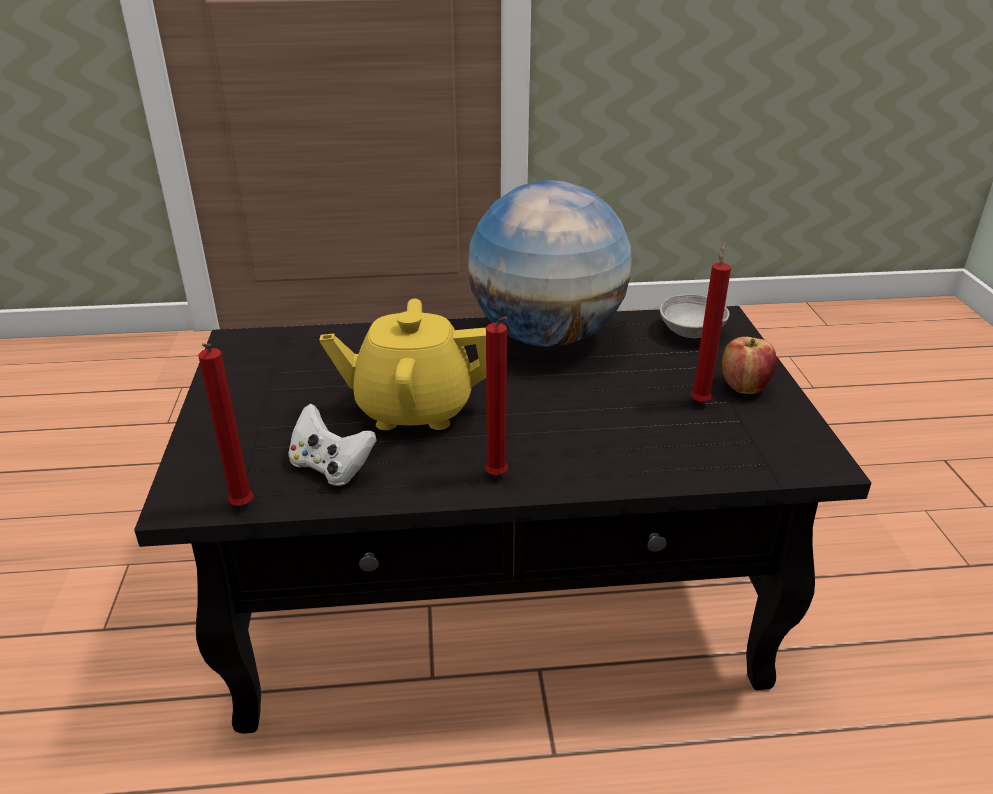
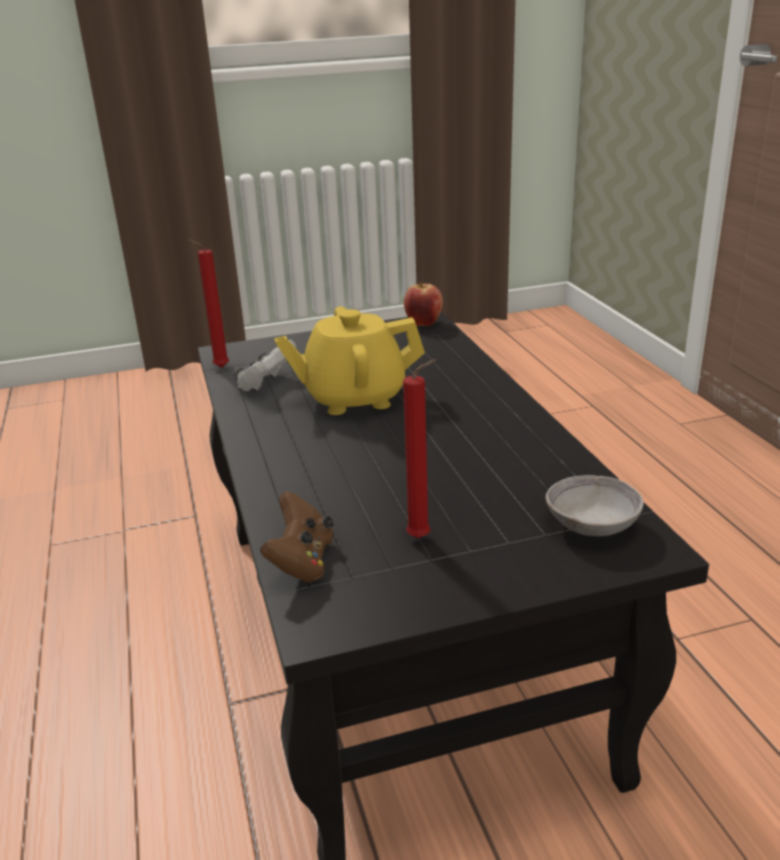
camera: 80 degrees right, 5 degrees down
(413, 408) = (354, 398): yellow teapot -> yellow teapot turned 90 degrees counterclockwise
(497, 478) = (262, 444): red candle -> none
(547, 336) = (518, 438): globe -> none
(732, 464) = (302, 562): none -> brown game controller
(744, 387) = (467, 569): apple -> apple (424, 323)

